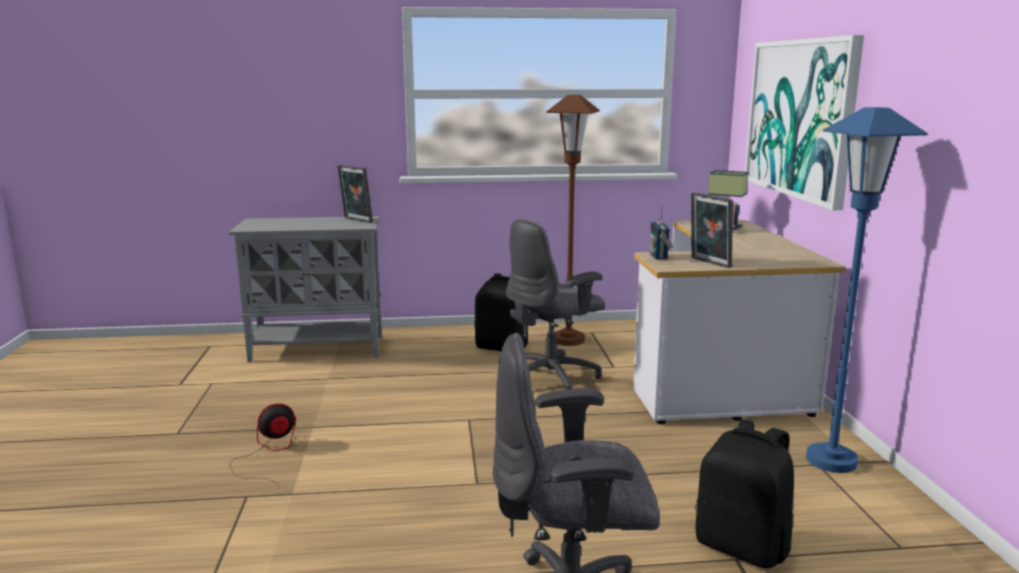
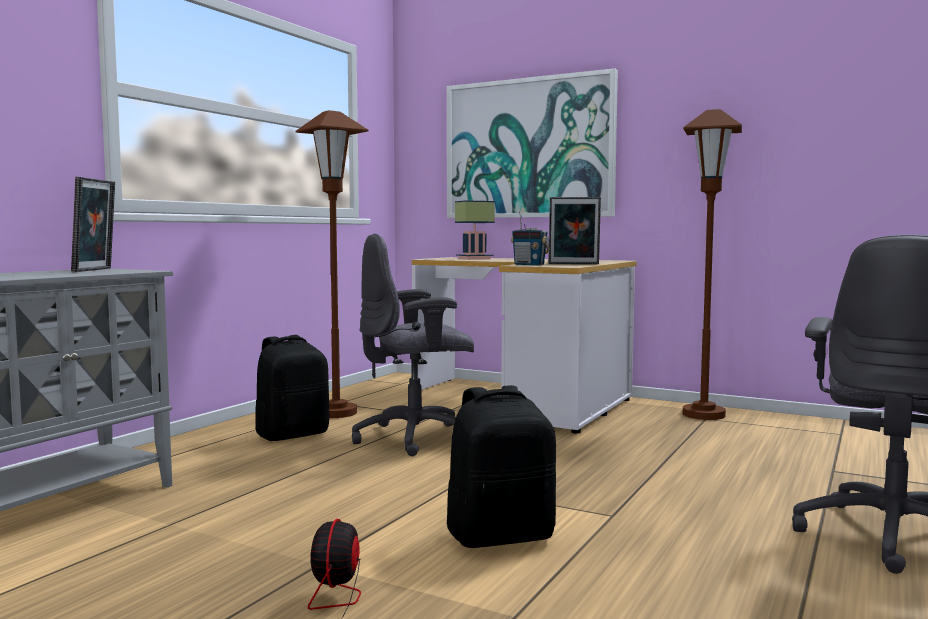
camera: 55 degrees left, 10 degrees down
(356, 220) = (96, 270): picture frame -> picture frame turned 75 degrees counterclockwise
(551, 379) = (416, 438): grey office chair -> grey office chair turned 75 degrees clockwise
(742, 547) = (815, 464): black backpack -> black backpack (501, 536)
(831, 461) = (704, 415): blue floor lamp -> brown floor lamp

